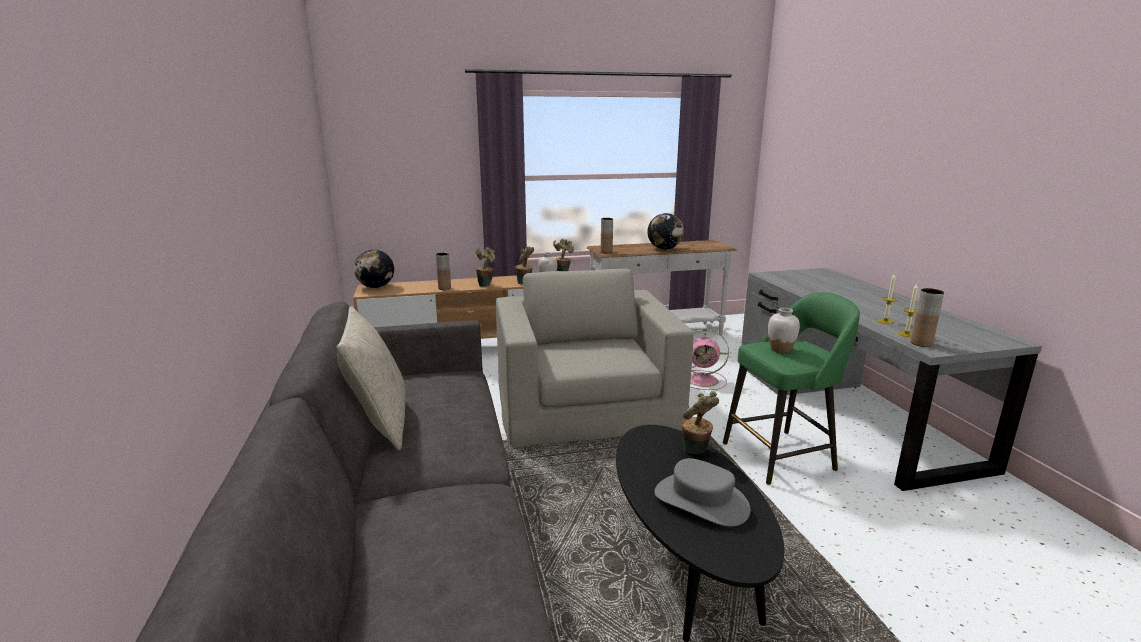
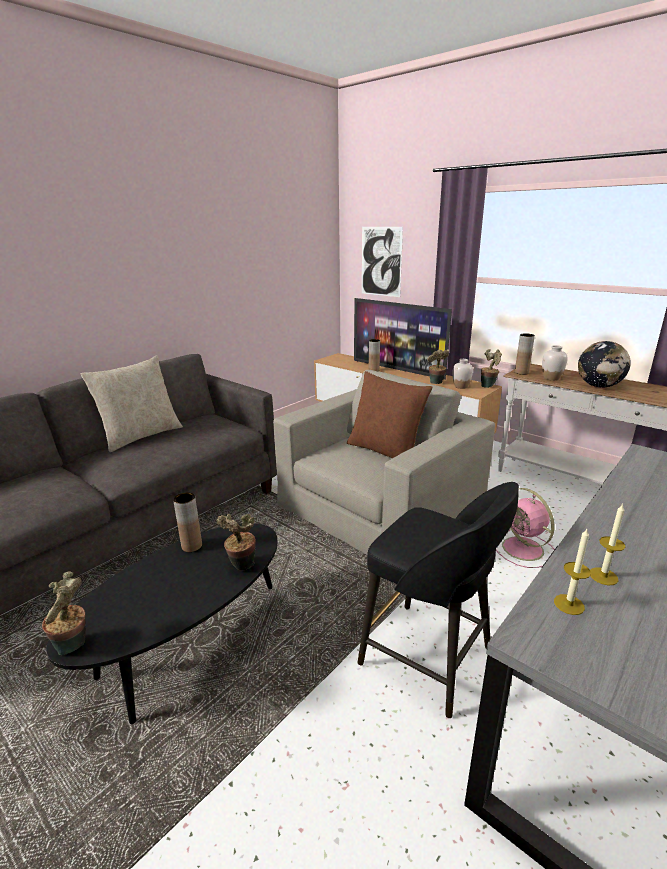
camera: 55 degrees right, 5 degrees up
(376, 287) = (341, 357): globe -> none
(397, 167) = (381, 261): none -> picture
(463, 282) = (398, 369): none -> television
(486, 285) = (406, 376): potted plant -> potted plant (74, 646)
(592, 342) = (385, 451): none -> brown pillow
(701, 501) = (158, 593): grey hat -> none
(780, 349) = (423, 529): white vase -> white vase (551, 378)
(781, 456) = (429, 658): green stool -> black stool
(921, 343) = (542, 625): brown vase -> brown vase (192, 546)

